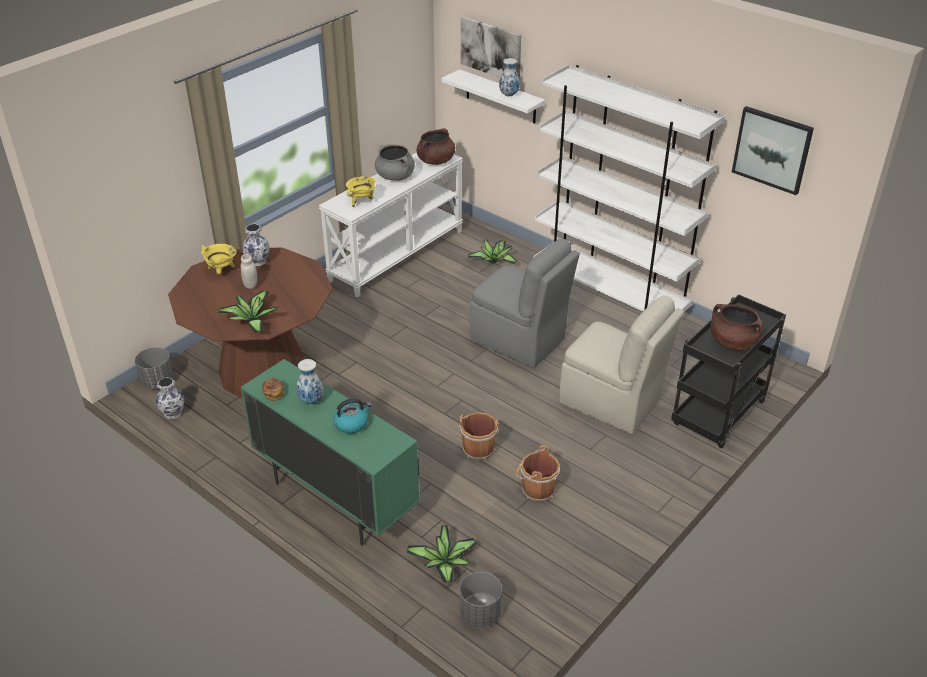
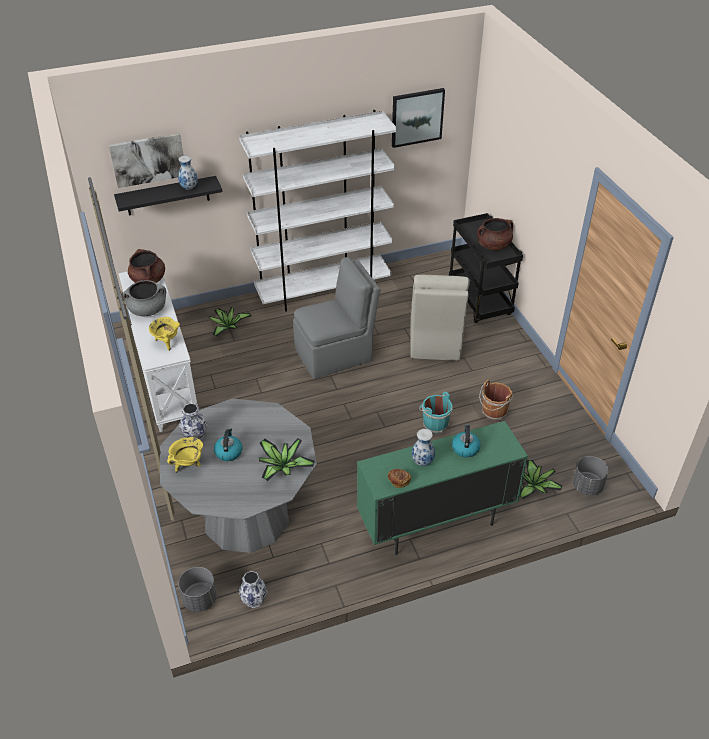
camera: 60 degrees left, 5 degrees up
(250, 285) = (228, 452): white jar -> kettle
(263, 370) = (246, 517): brown dining table -> grey dining table
(478, 448) = (434, 423): brown bucket -> turquoise bucket
(500, 97) = (167, 196): white shelf -> black shelf
(612, 402) = (435, 340): beige chair -> beige chair turned 120 degrees clockwise

